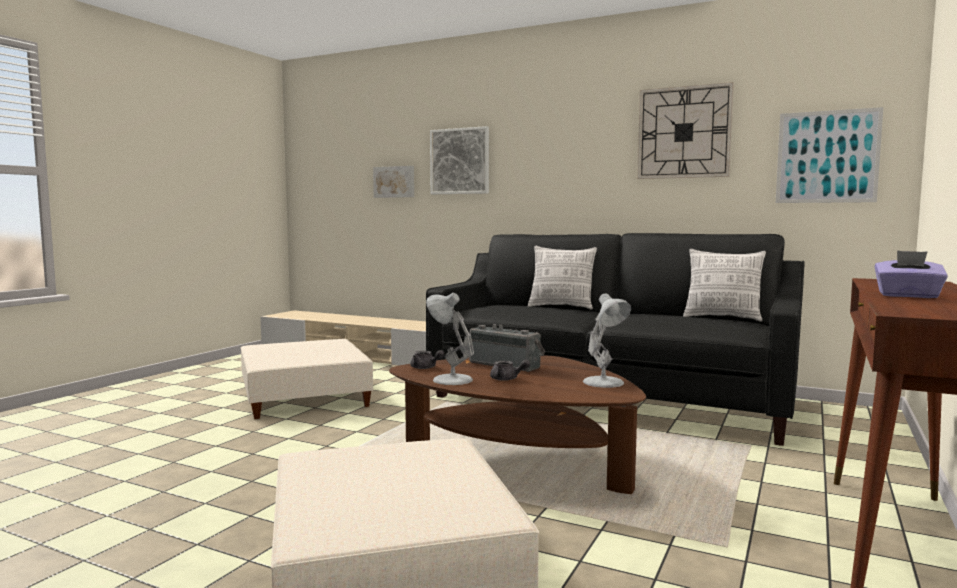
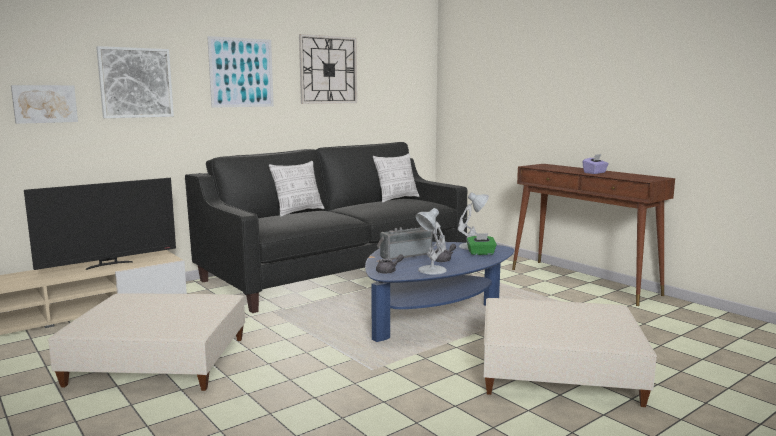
camera: 65 degrees left, 5 degrees up
(407, 324) = (109, 264): none -> television
(517, 465) = (433, 318): brown coffee table -> blue coffee table
(573, 389) = (481, 253): none -> green tissue box
(827, 157) = (401, 91): picture -> picture (241, 72)

